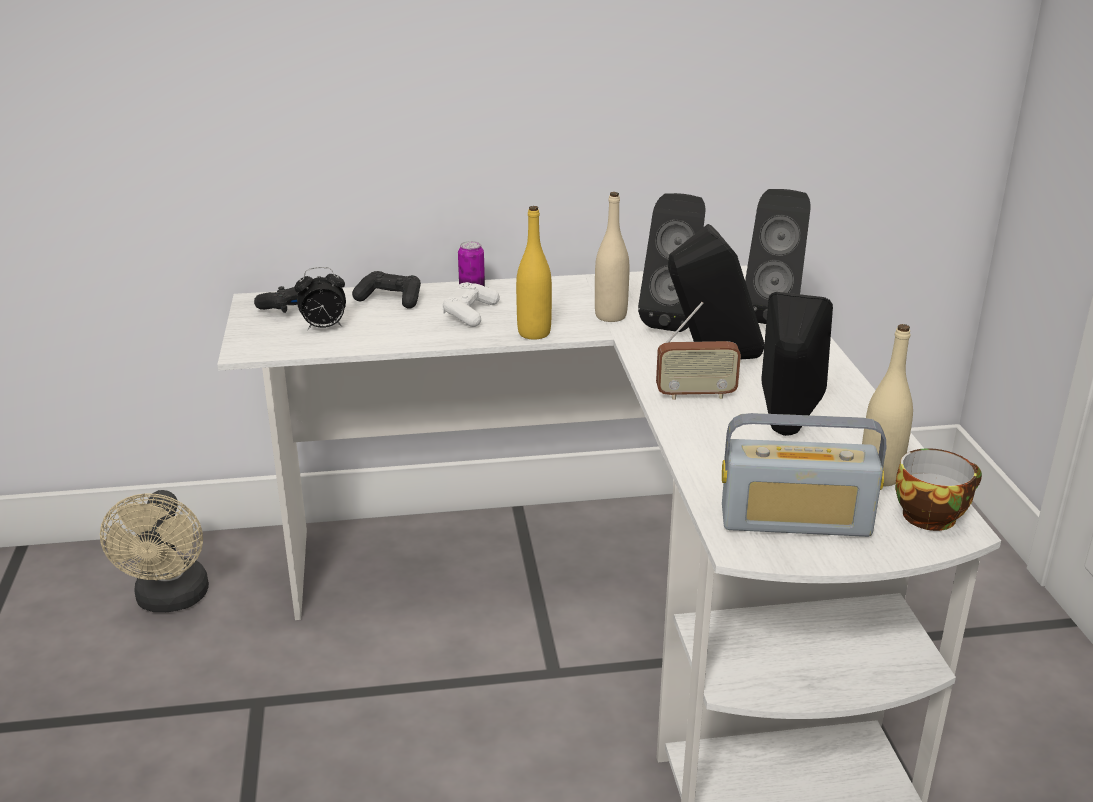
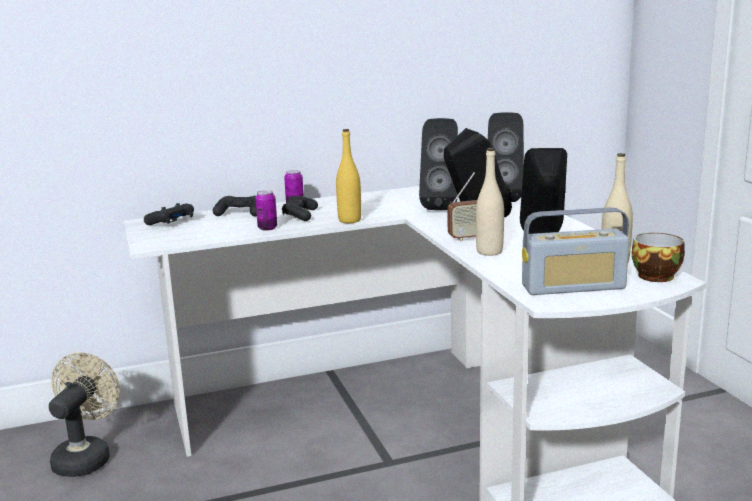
camera: 10 degrees left, 10 degrees down
(171, 600) = (86, 457): beige fan -> beige fan turned 150 degrees counterclockwise
(324, 327) = (199, 230): alarm clock -> none
(416, 335) = (267, 228): none -> can
(470, 313) = (300, 215): white game controller -> black game controller
(610, 316) = (397, 208): beige bottle -> beige bottle (489, 252)

